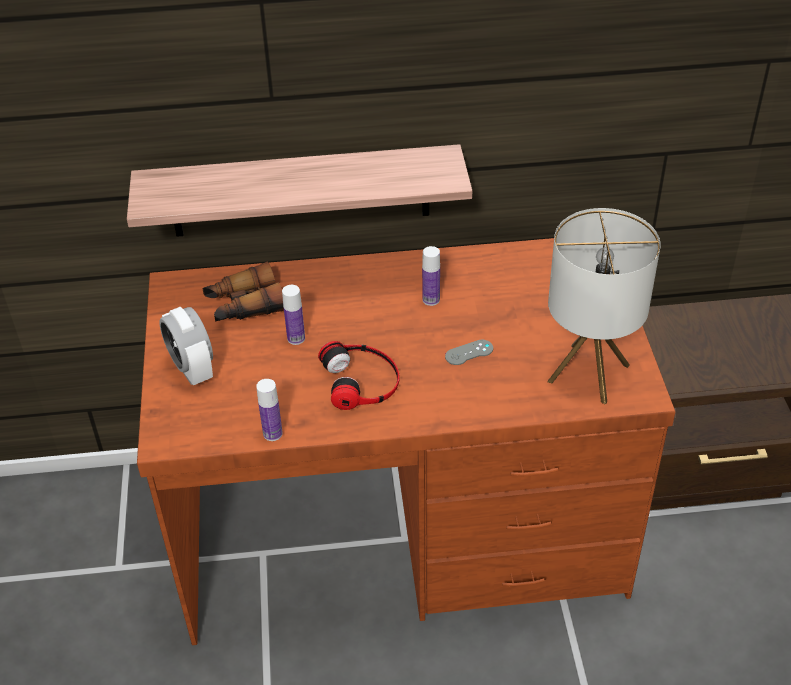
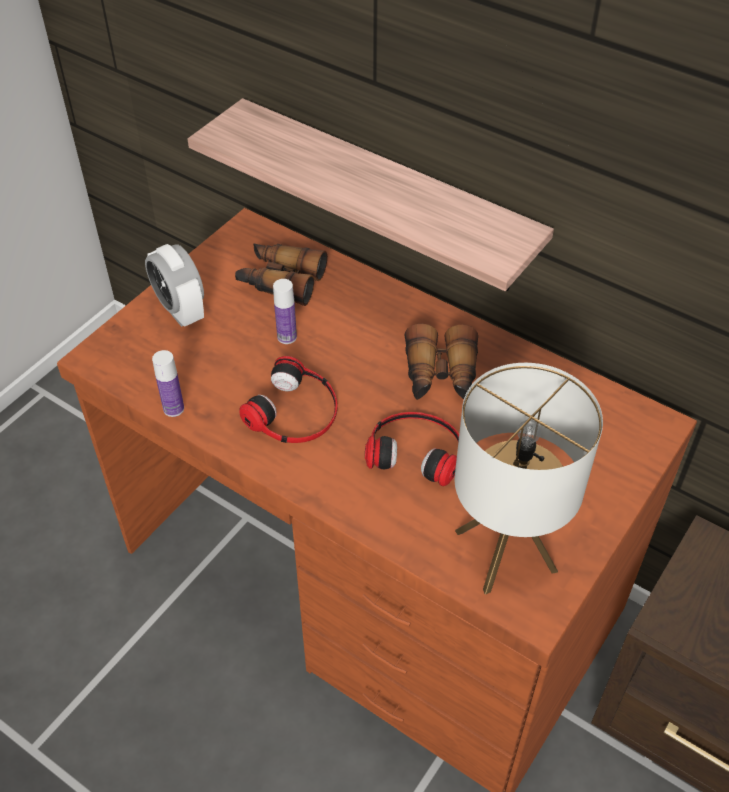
camera: 40 degrees right, 5 degrees up
(192, 369) = (180, 310): alarm clock -> alarm clock turned 45 degrees counterclockwise
(431, 300) = (440, 376): bottle -> binoculars
(469, 352) = (416, 450): grey game controller -> headphones

